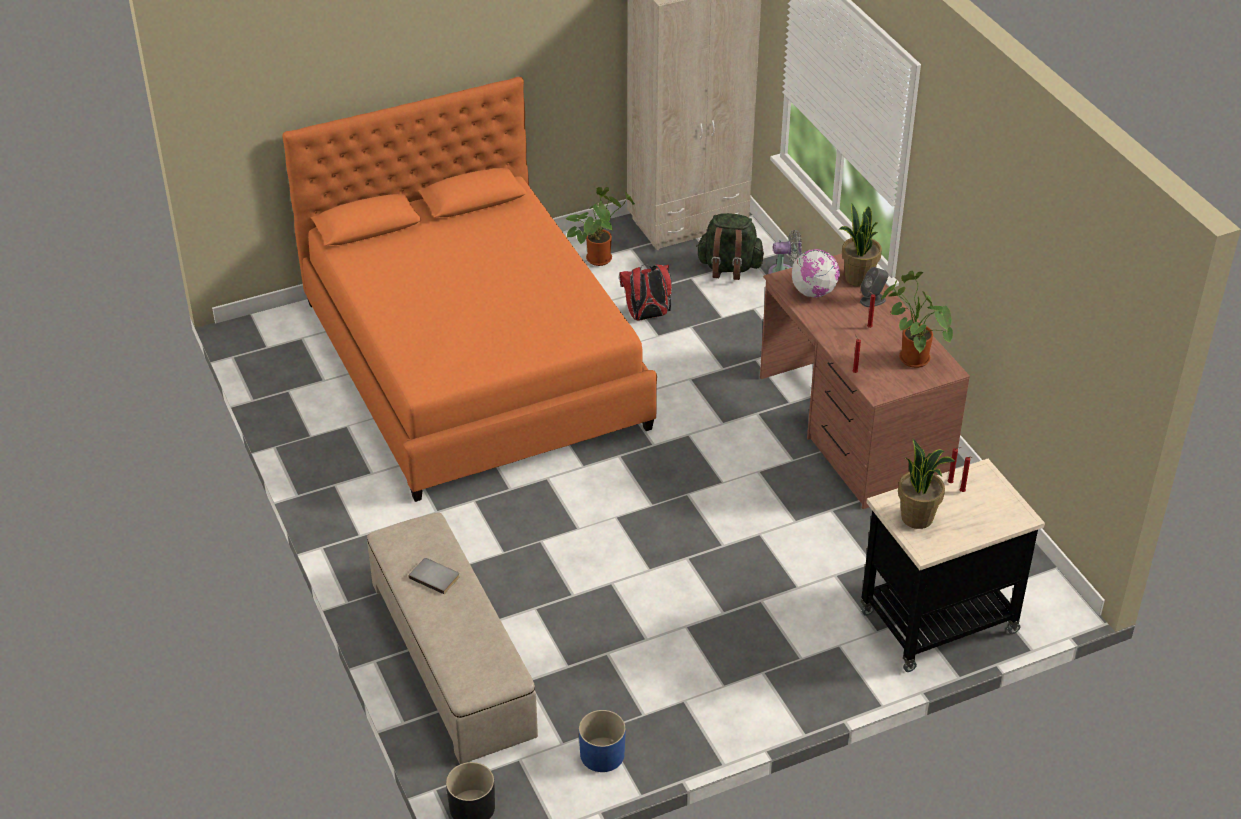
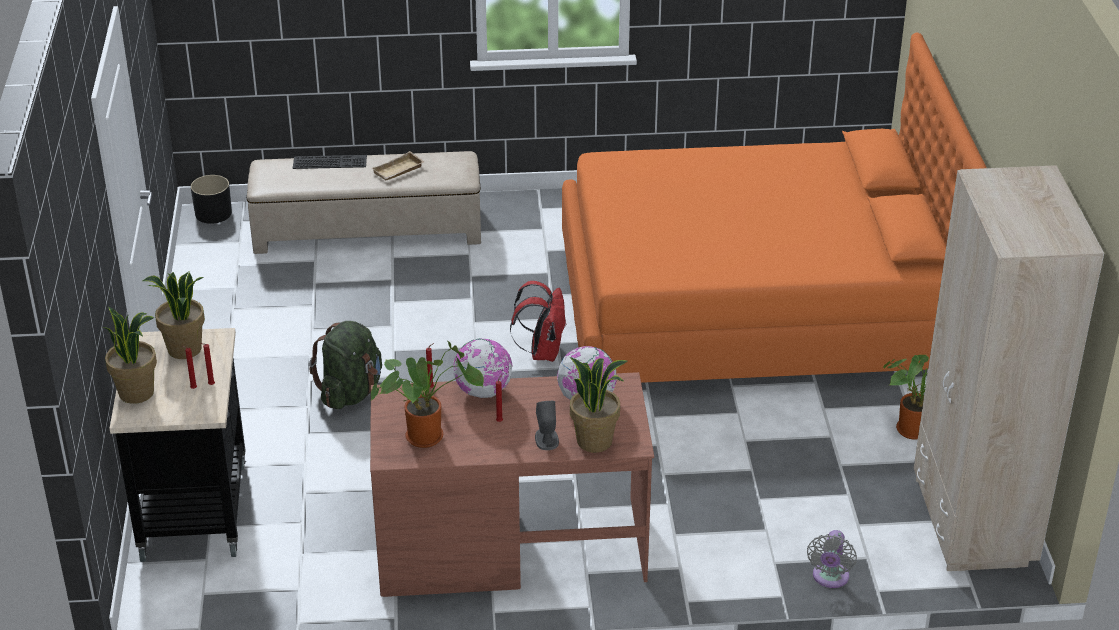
camera: 110 degrees right, 5 degrees down
(435, 576) = (398, 171): grey book -> beige tray
(436, 638) = (330, 161): none -> keyboard
(602, 755) = (210, 280): blue planter -> none
(647, 316) = (785, 441): red backpack -> red backpack (542, 352)
(729, 268) = (857, 531): green backpack -> green backpack (351, 392)
(839, 344) = (483, 391): none -> globe
(992, 524) = (137, 392): none -> potted plant

